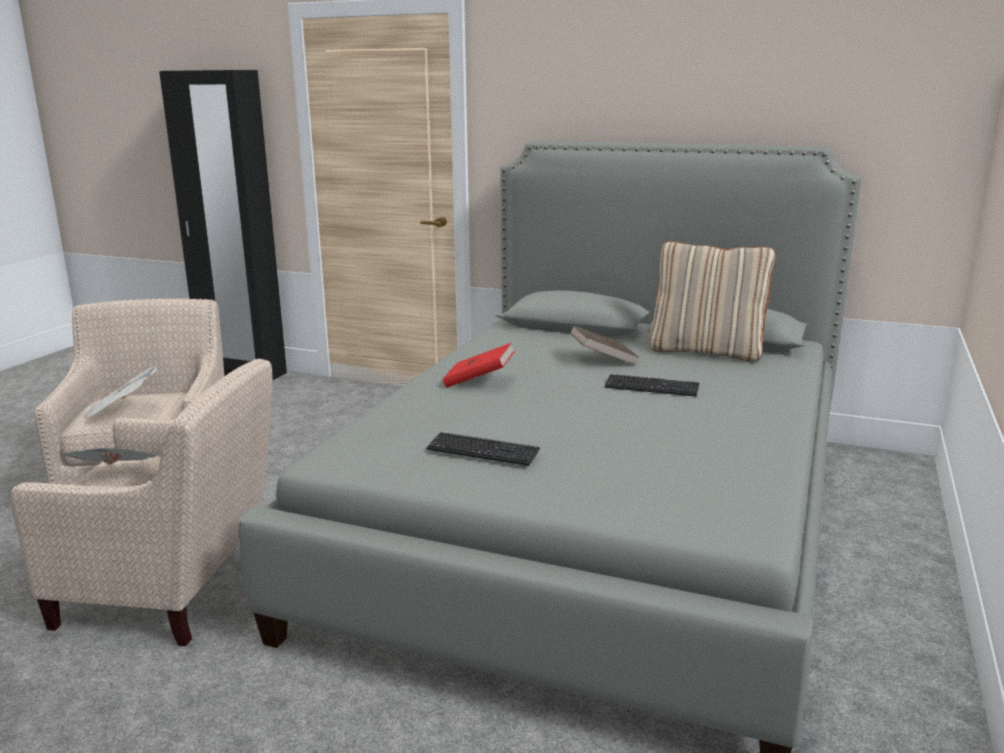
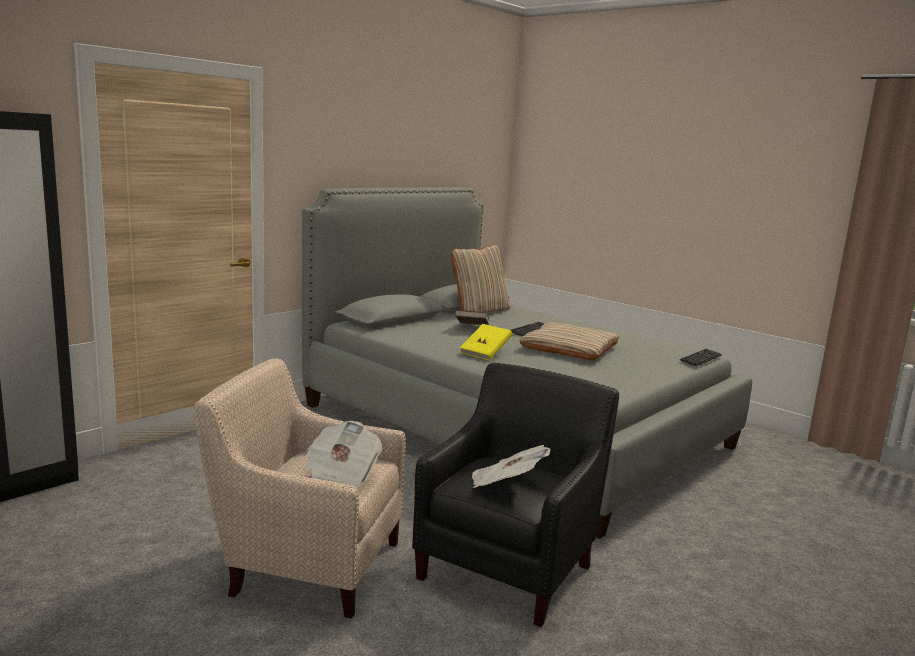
camera: 70 degrees left, 5 degrees down
(174, 591) = (511, 566): beige armchair -> black armchair
(479, 381) = (485, 353): red book -> yellow book
(482, 451) = (607, 369): keyboard -> keyboard (700, 359)
(584, 420) = (569, 348): none -> beige pillow

